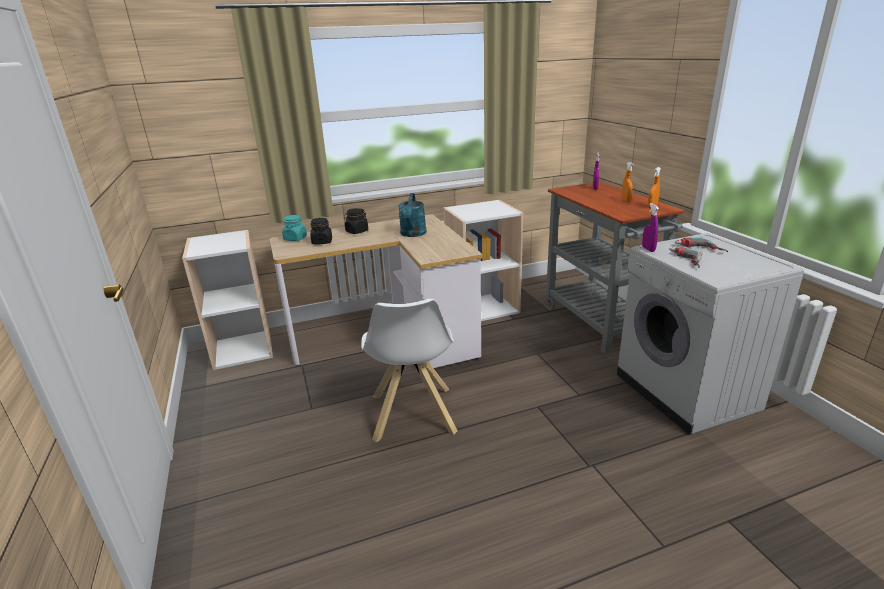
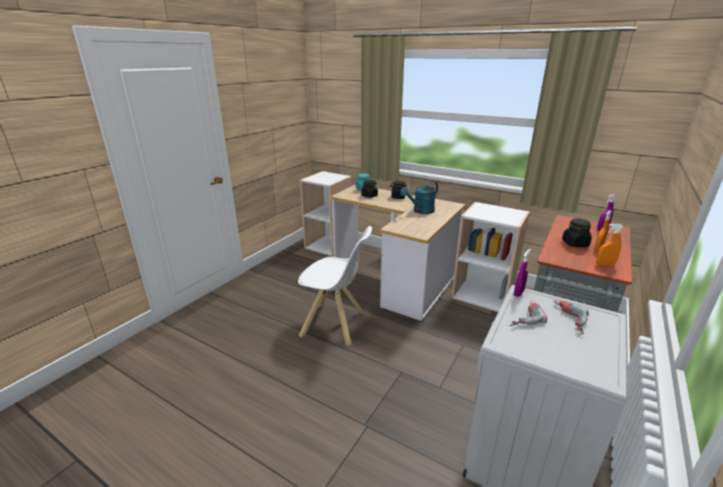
camera: 50 degrees right, 0 degrees up
(412, 416) = (335, 324): white chair -> white chair turned 120 degrees counterclockwise
(608, 202) = (574, 244): none -> black jar

